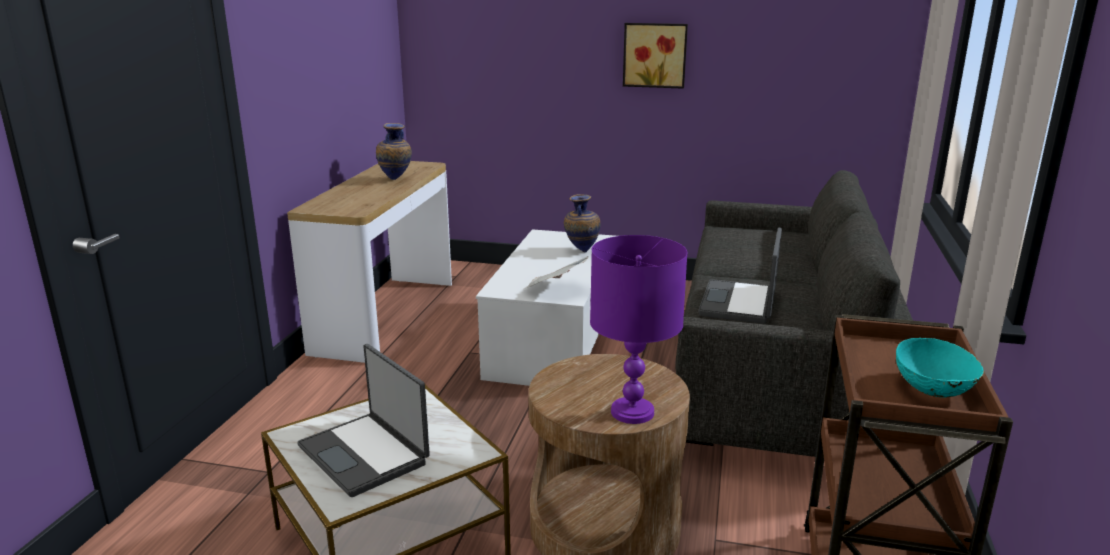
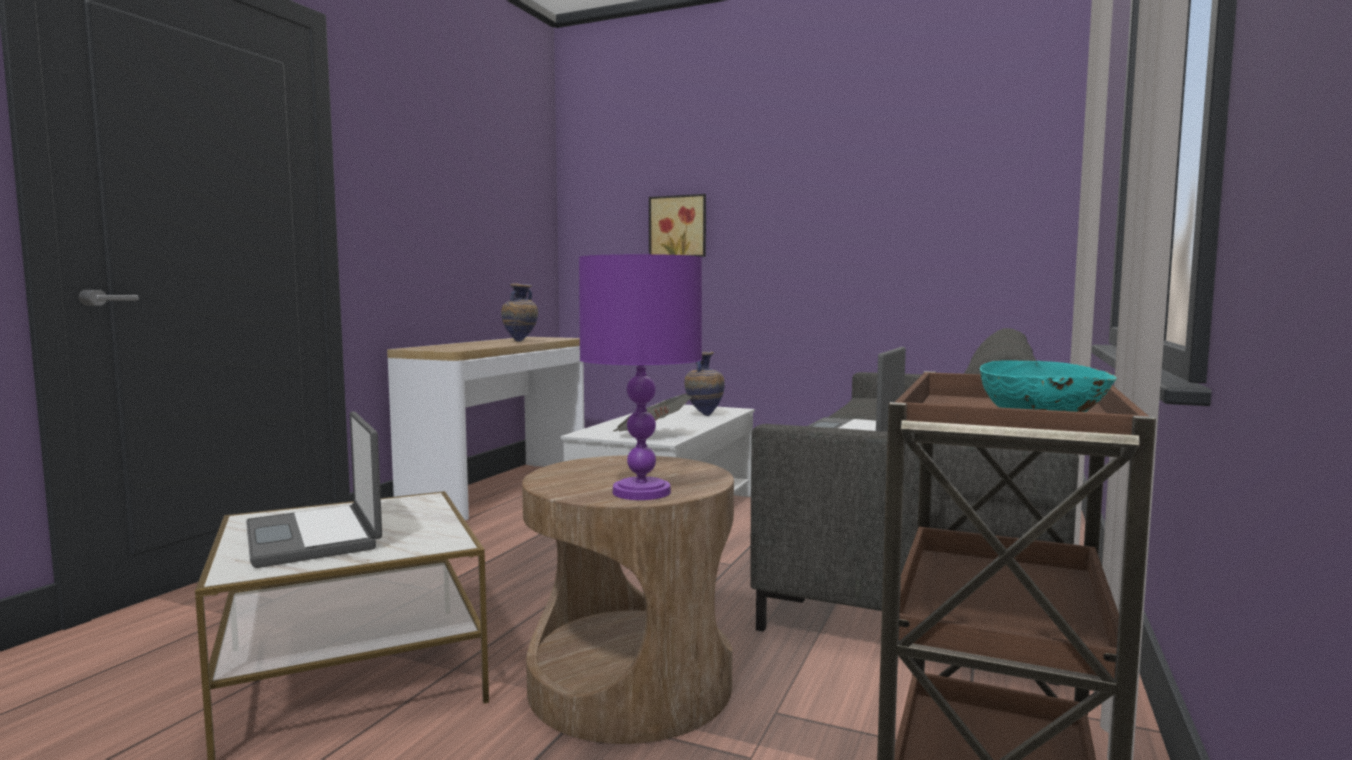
camera: 10 degrees right, 15 degrees down
(655, 55) = (802, 229): picture -> picture (678, 226)

